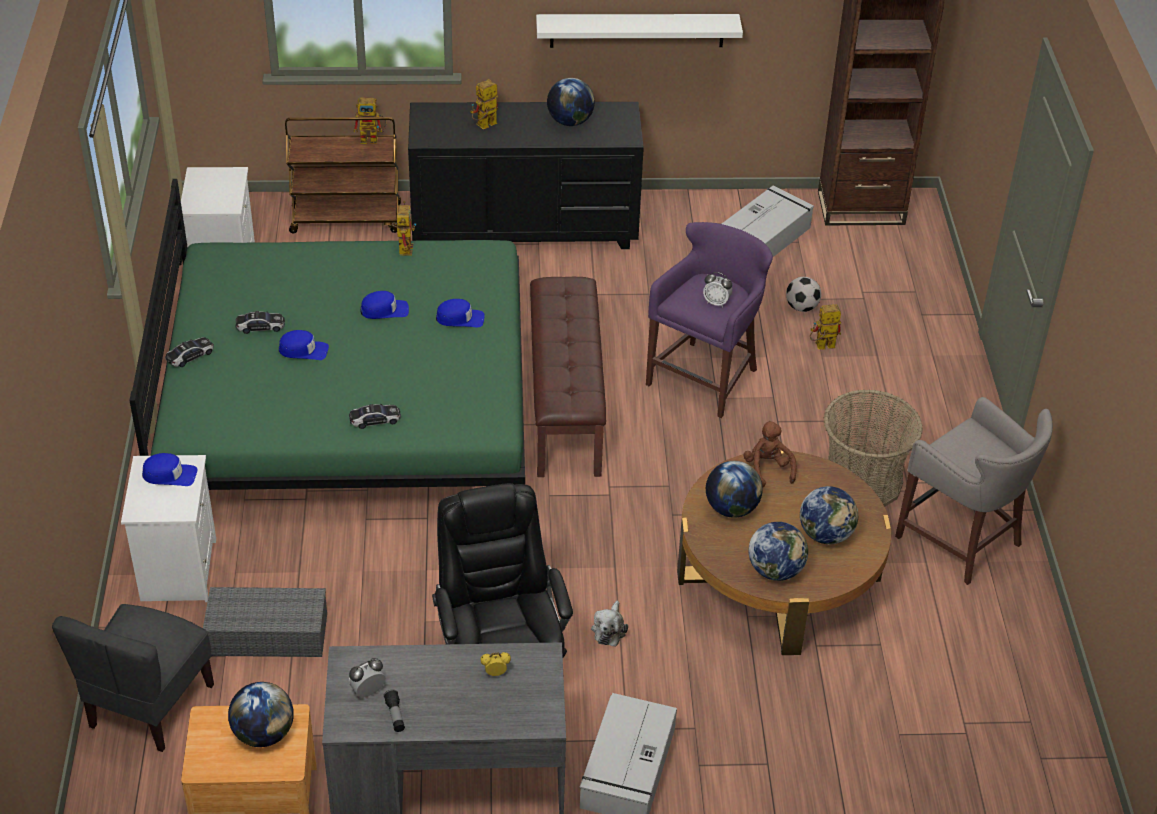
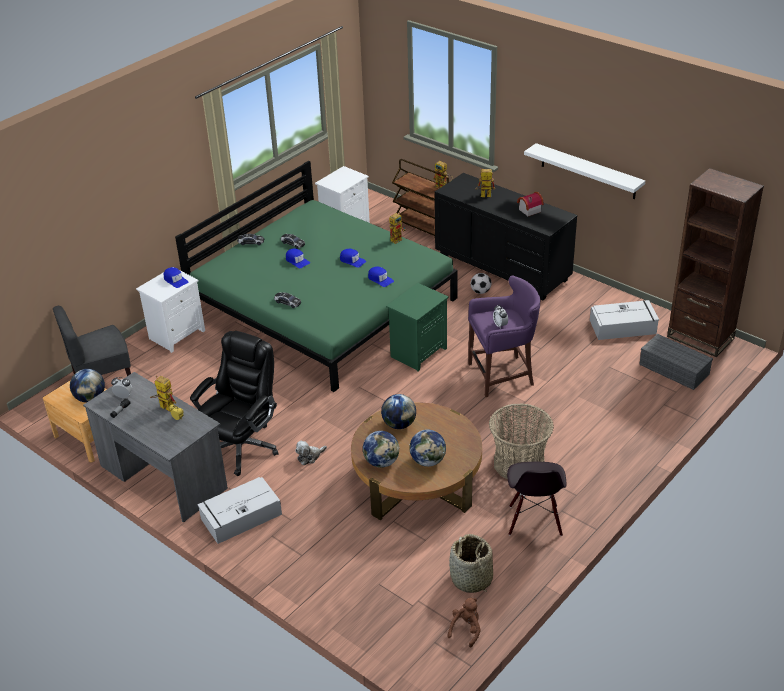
camera: 45 degrees right, 5 degrees down
(270, 633) = (177, 377): grey storage box -> grey storage box (675, 369)
(564, 403) = (418, 352): brown bench -> green nightstand
(570, 121) = (528, 210): globe -> toy house
(768, 469) = (440, 417): brown plush toy -> brown plush toy (466, 629)
(801, 307) = (598, 368): football -> football (480, 291)
(821, 347) = (583, 392): toy robot -> toy robot (164, 406)
(962, 541) = (534, 521): grey stool -> black chair
(986, 656) = (471, 579): none -> basket

